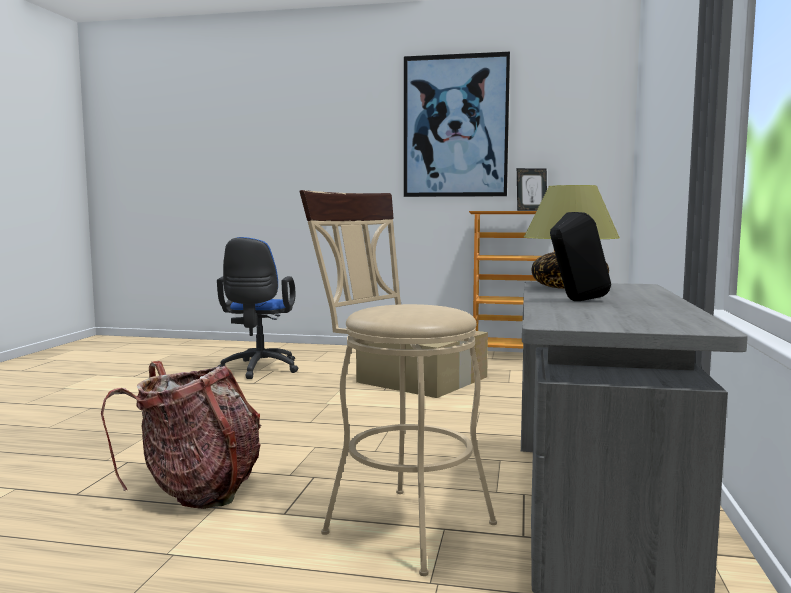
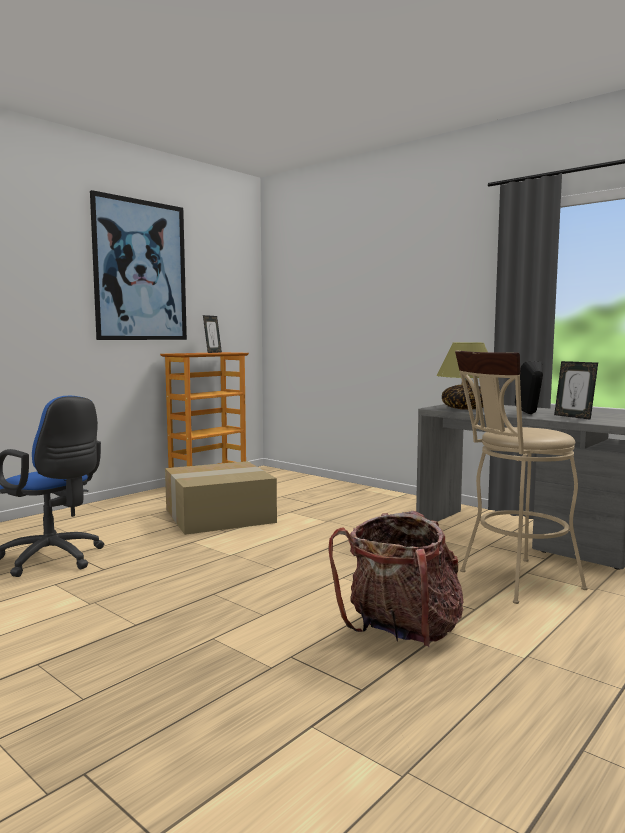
camera: 60 degrees left, 0 degrees up
(593, 311) = (574, 417): none -> picture frame

